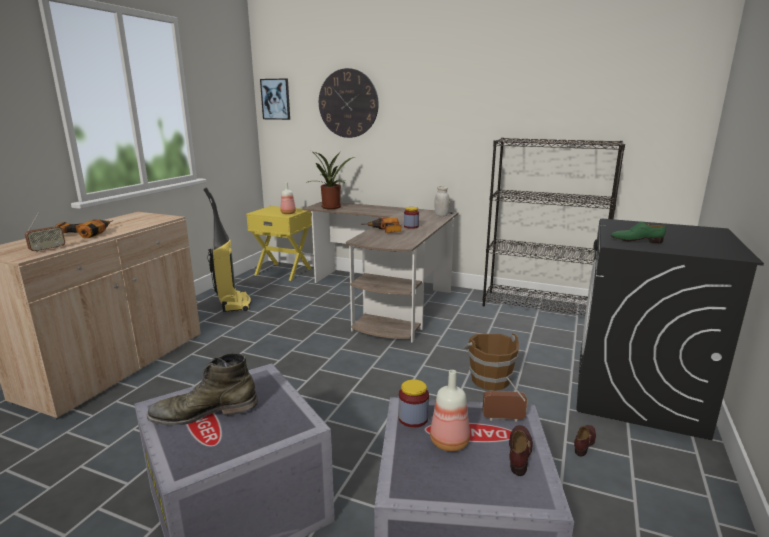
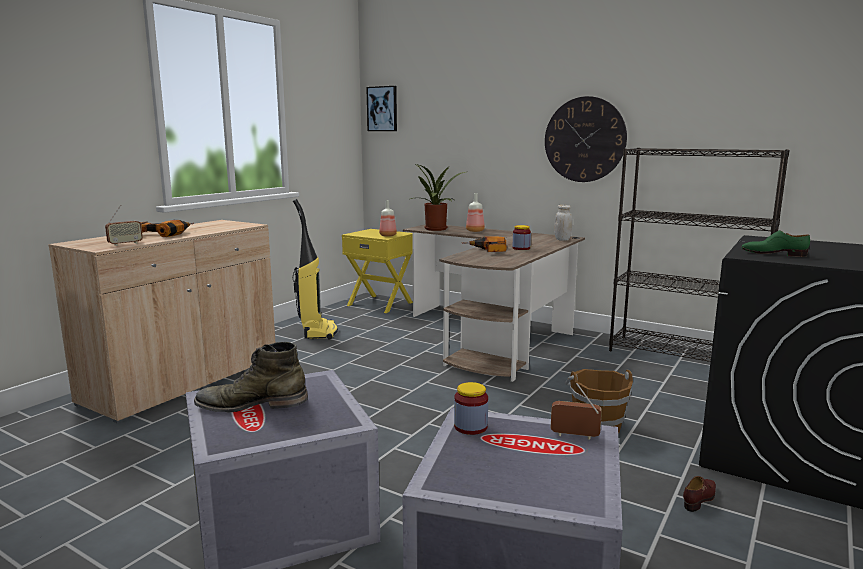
camera: 10 degrees right, 5 degrees down
(348, 103) = (461, 112): wall clock -> wall clock (584, 139)
(450, 442) = (505, 450): bottle -> bottle (475, 231)
(519, 453) = (582, 466): brown shoe -> none

